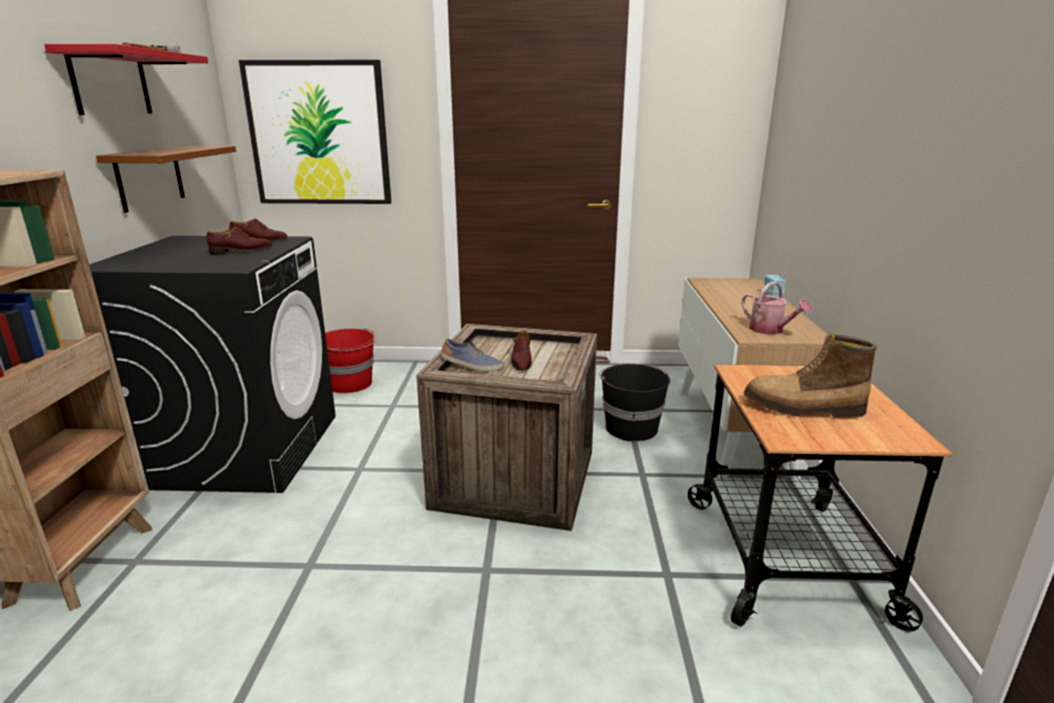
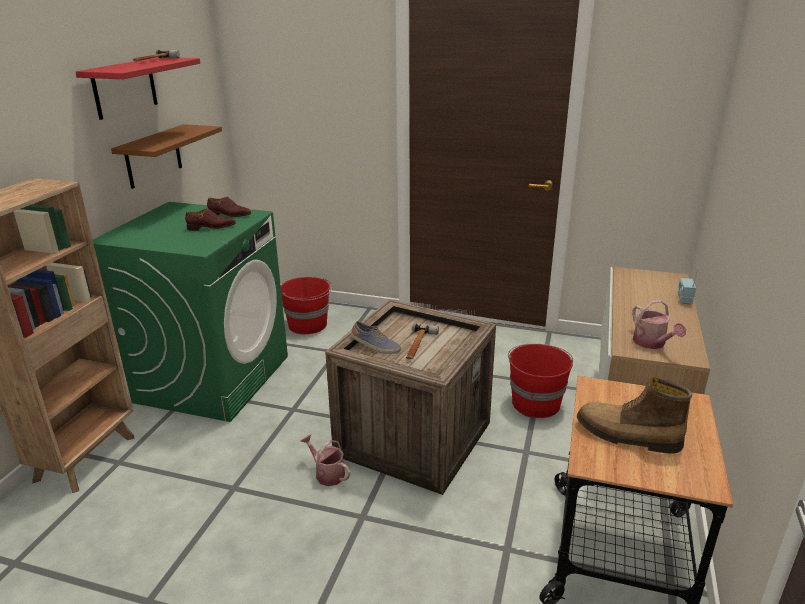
camera: 15 degrees right, 5 degrees up
(245, 449) = (212, 378): black washing machine -> green washing machine
(319, 134) = (296, 108): picture -> none
(426, 530) = (327, 473): none -> watering can
(521, 361) = (418, 345): brown shoe -> hammer
(630, 428) = (535, 403): black bucket -> red bucket

